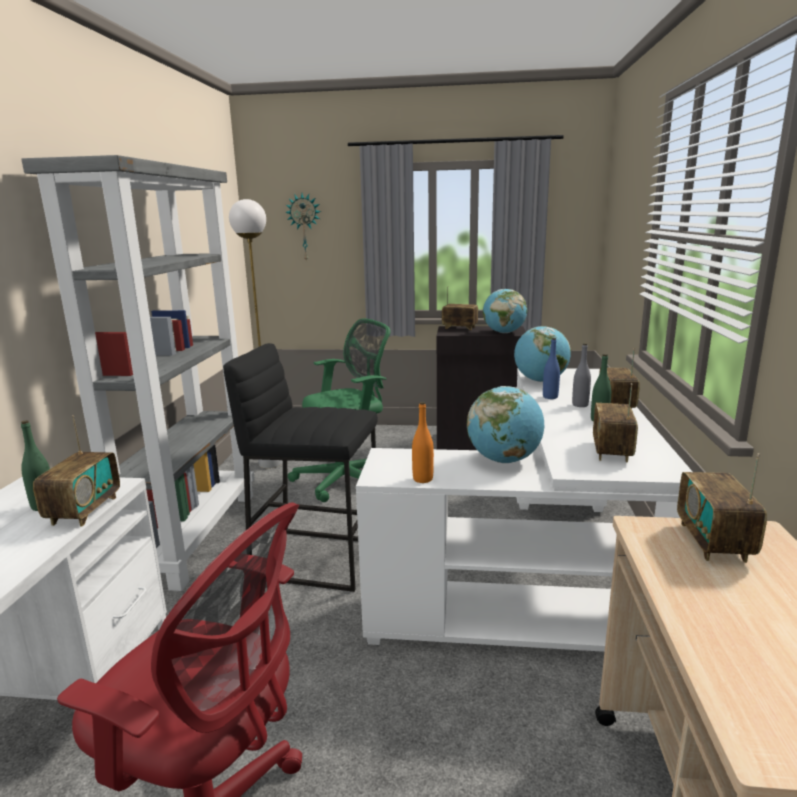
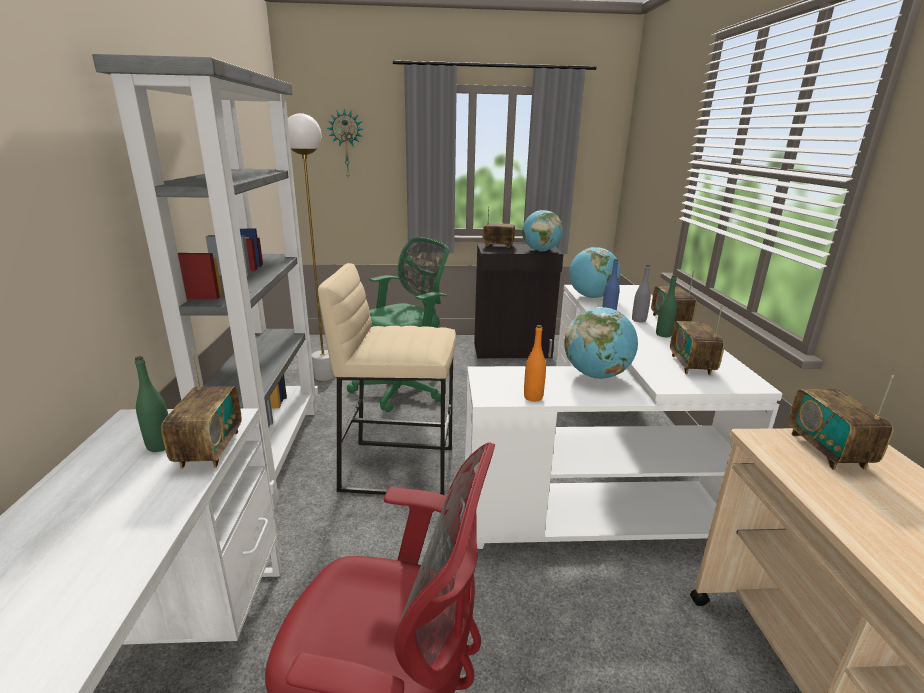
camera: 10 degrees left, 5 degrees up
(317, 558) = (398, 467): black stool -> beige stool

